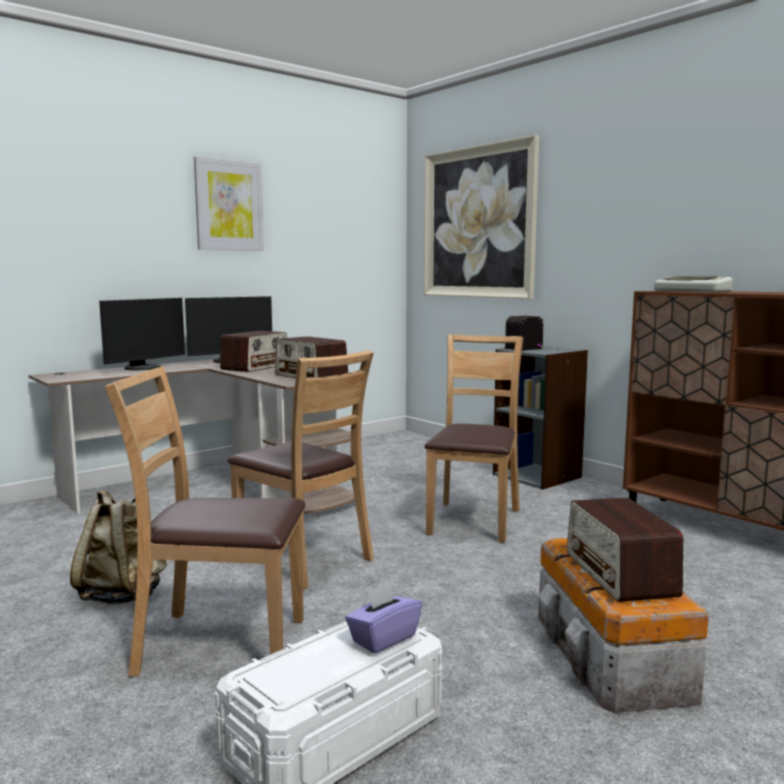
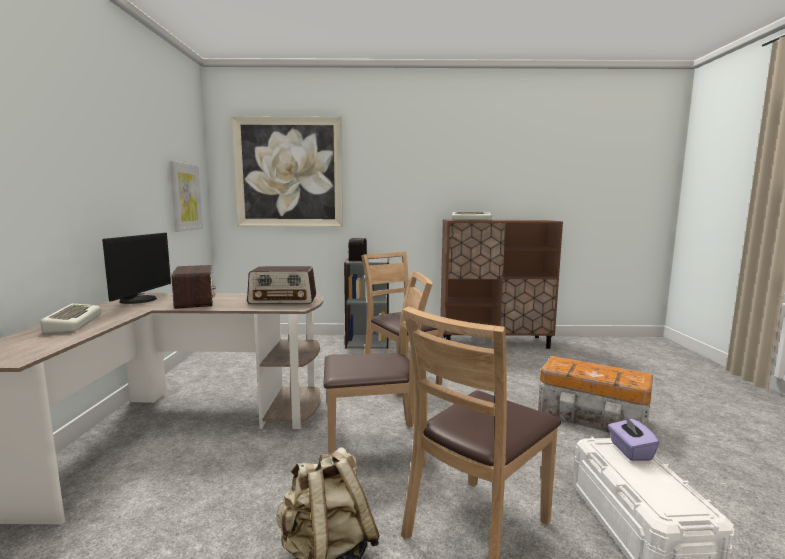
camera: 50 degrees left, 0 degrees up
(144, 368) = (72, 323): monitor -> keyboard
(229, 205) = (105, 140): picture -> picture (185, 197)
(620, 574) = (604, 371): radio -> none

